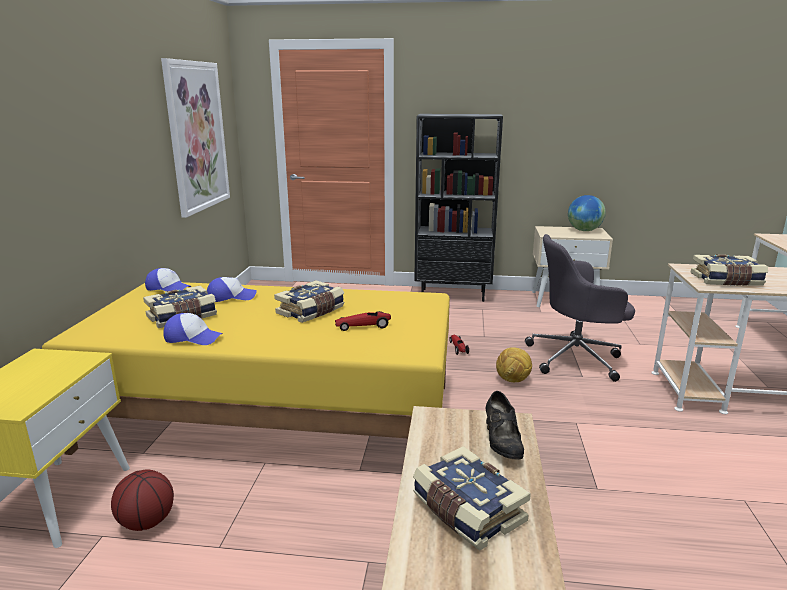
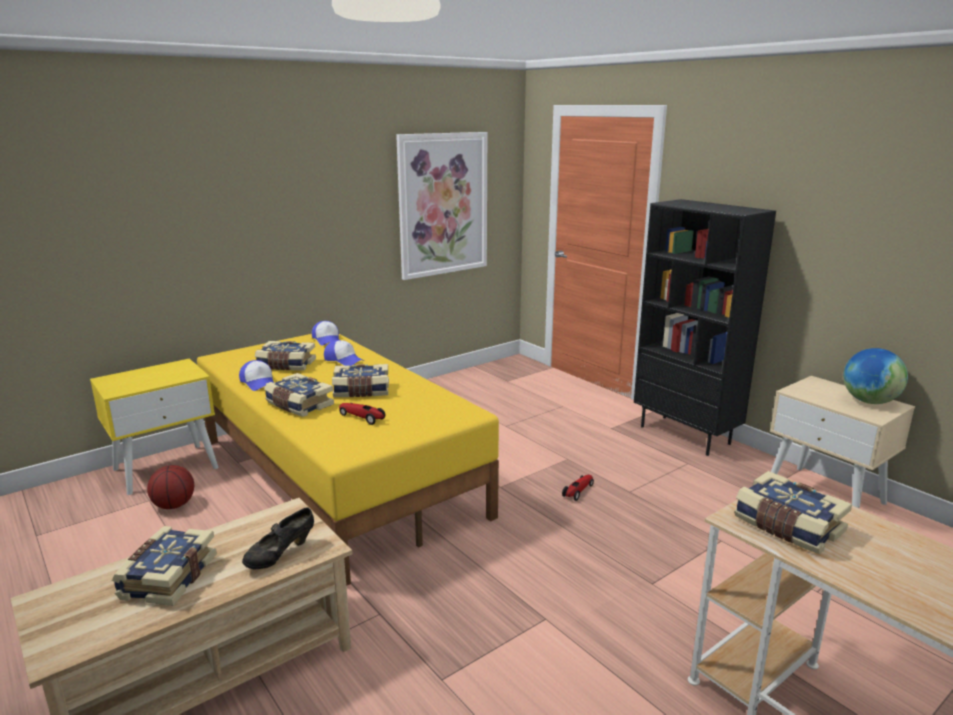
camera: 45 degrees right, 0 degrees up
(285, 339) = (298, 405): none -> book
(513, 380) = (568, 547): football -> none
(576, 358) = (688, 563): grey office chair -> none

